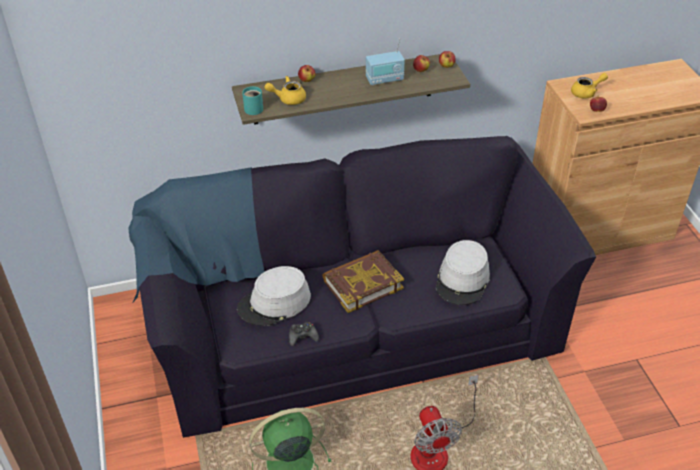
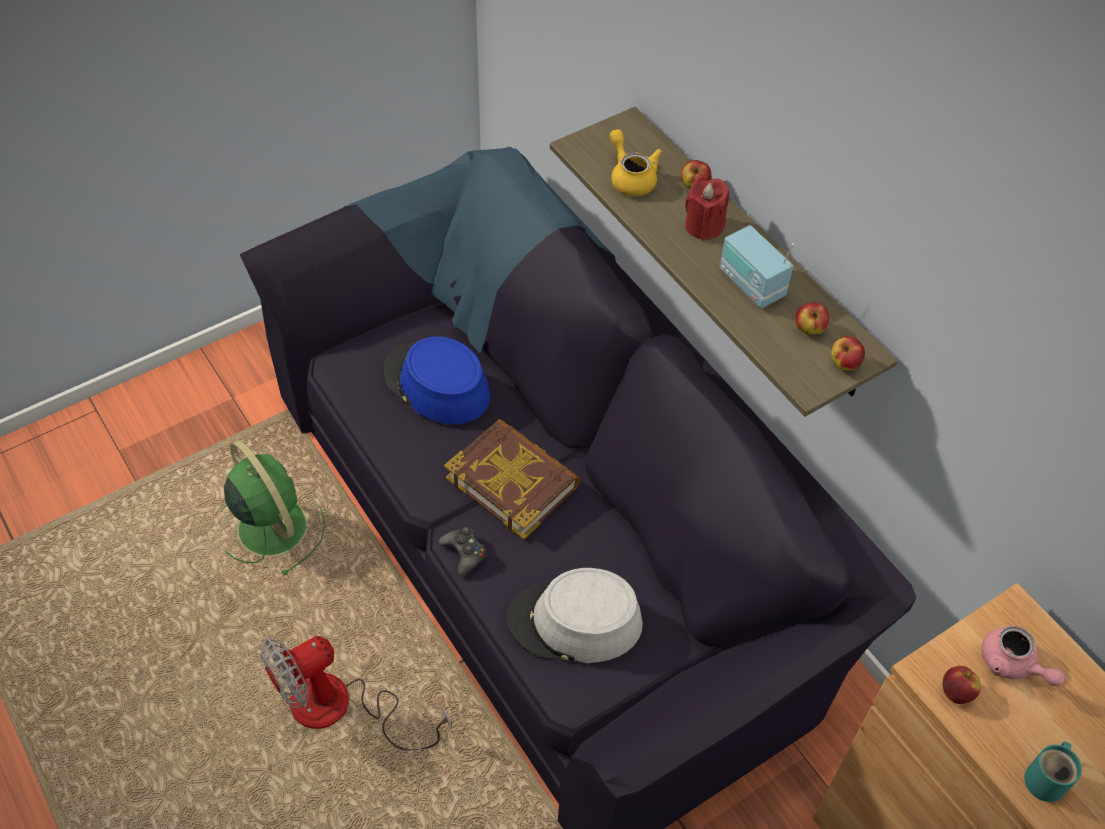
camera: 70 degrees right, 10 degrees up
(253, 108) = (586, 145): turquoise mug -> turquoise mug (1048, 779)
(274, 303) = (436, 384): grey hat -> blue hat
(303, 336) = (382, 436): black game controller -> black game controller (464, 553)
(337, 84) = (704, 226): none -> red candle
(586, 93) = (1012, 665): yellow teapot -> pink teapot

